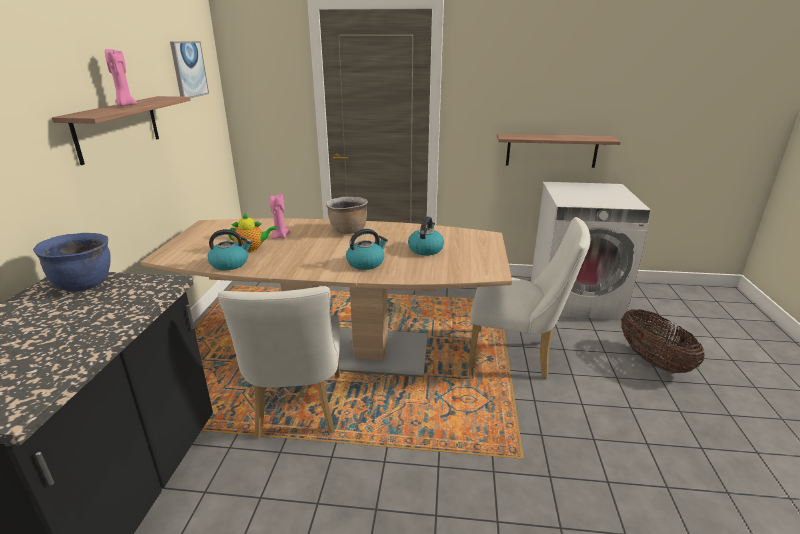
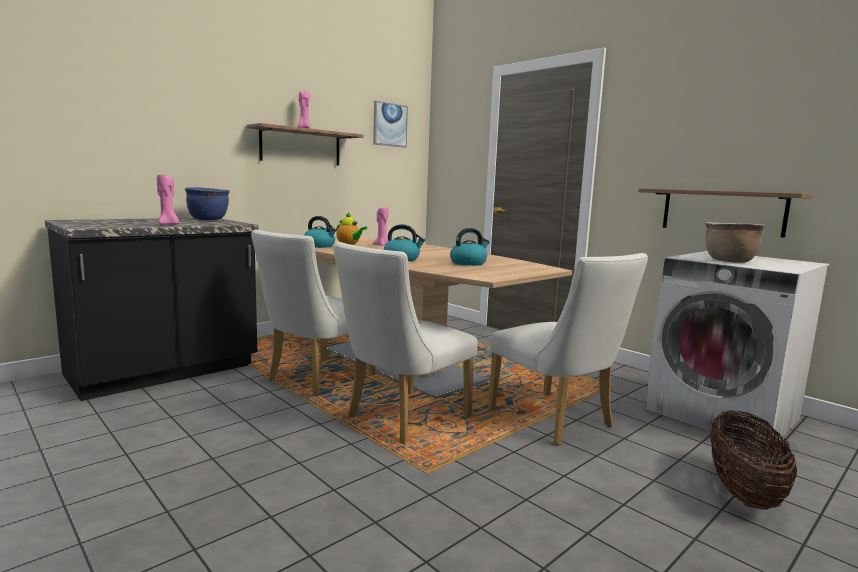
camera: 40 degrees right, 15 degrees down
(94, 330) = (168, 224): none -> pink candle
(348, 230) = (436, 250): brown cooking pot -> brown cooking pot (729, 261)
(432, 415) = (401, 419): none -> white chair

